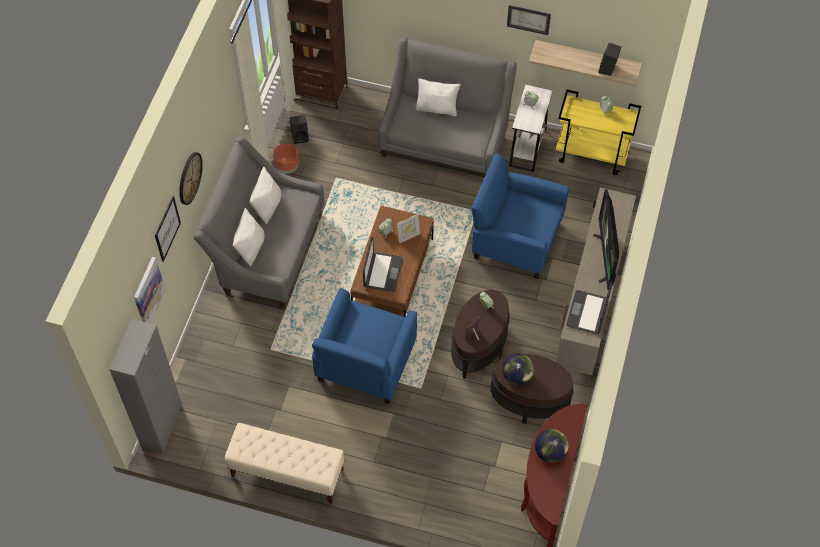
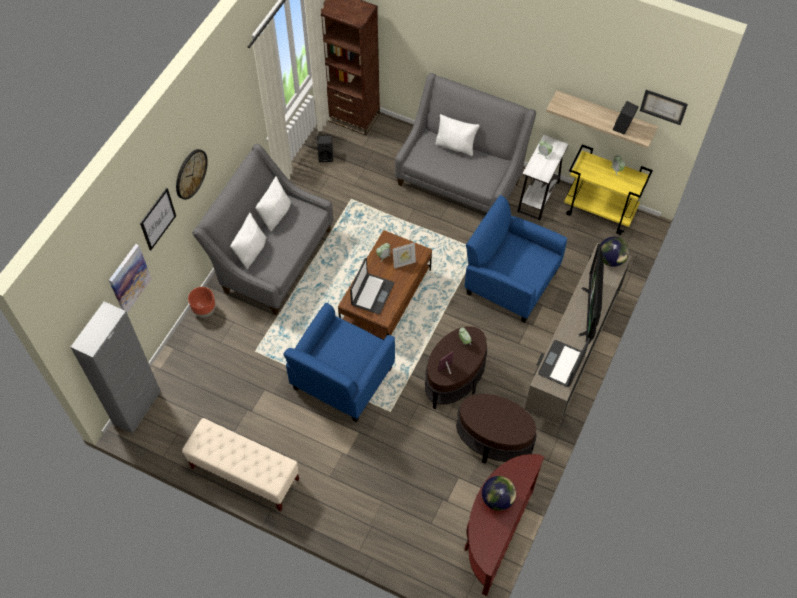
camera: 10 degrees right, 0 degrees up
(287, 167) = (307, 183): brown planter -> brown planter (204, 310)
(517, 376) = (481, 416): globe -> globe (611, 259)
(528, 19) = (551, 68): picture -> picture (663, 106)

